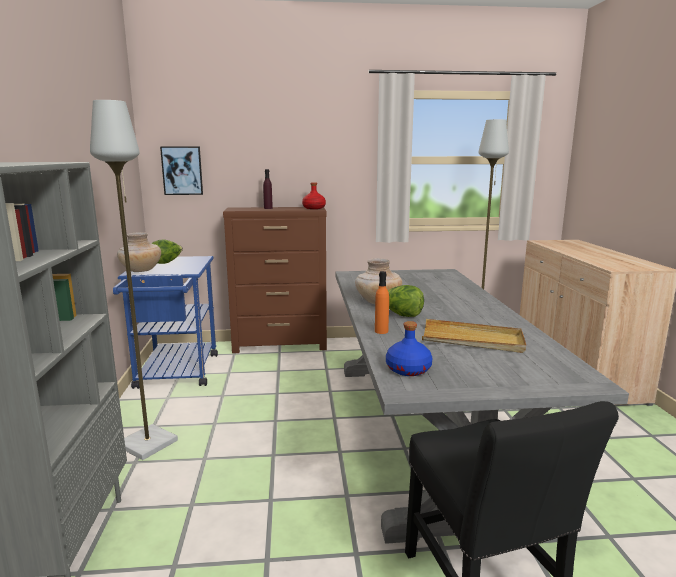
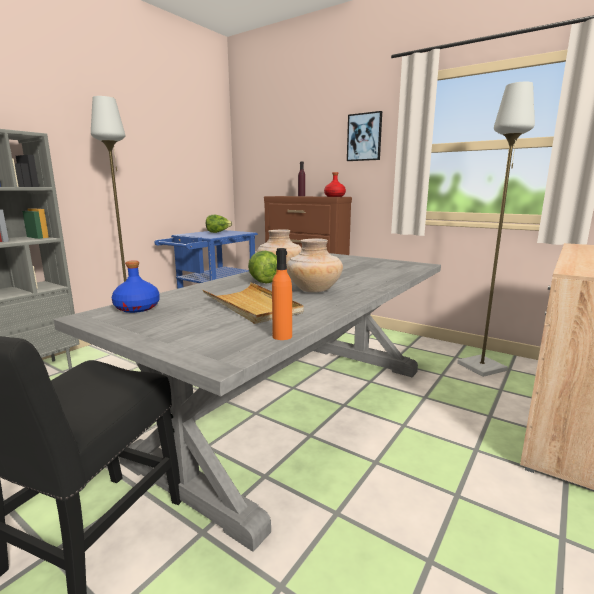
camera: 40 degrees right, 0 degrees up
(141, 270) = (188, 234): beige vase -> beige vase (314, 290)
(182, 170) = (255, 166): picture -> picture (364, 137)
(381, 331) = (212, 286): orange bottle -> orange bottle (282, 336)

